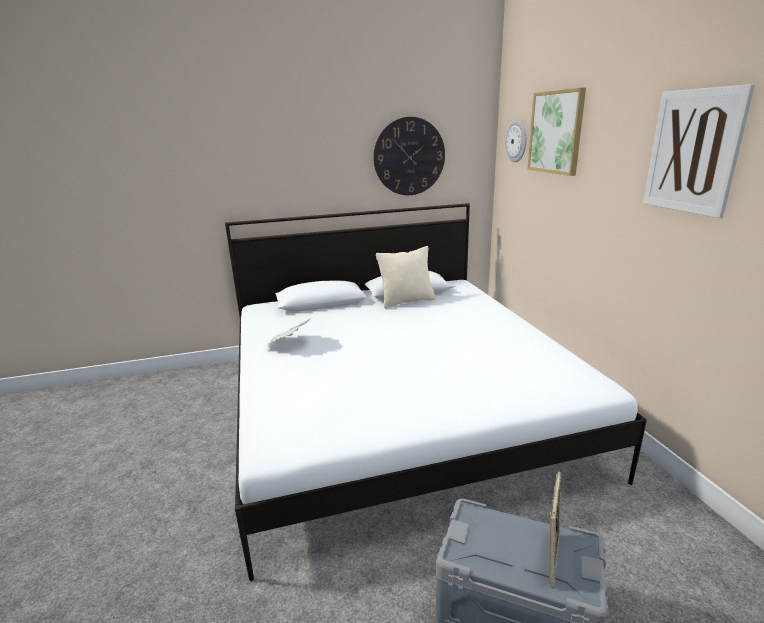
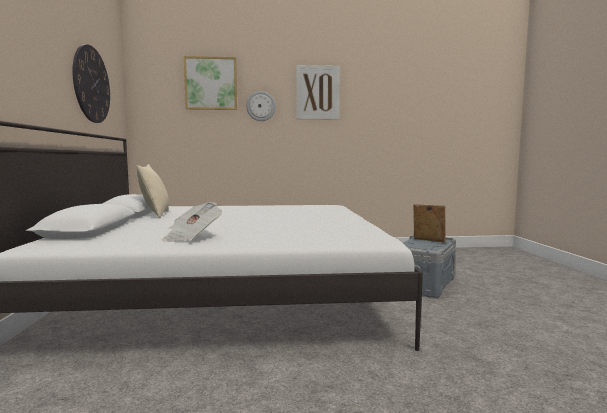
camera: 80 degrees left, 15 degrees down
(516, 141) = (161, 90): wall clock -> wall clock (261, 106)

